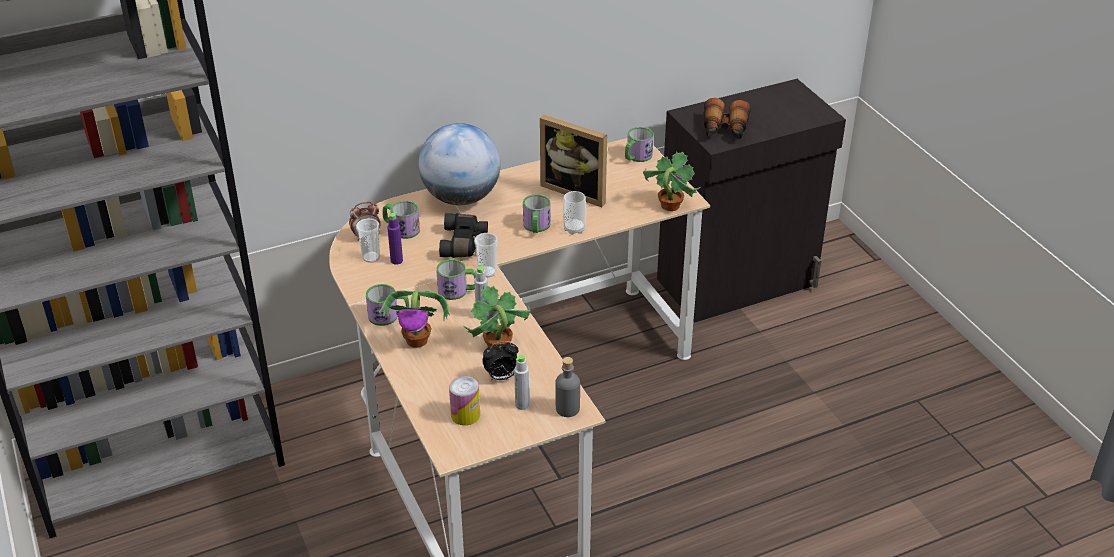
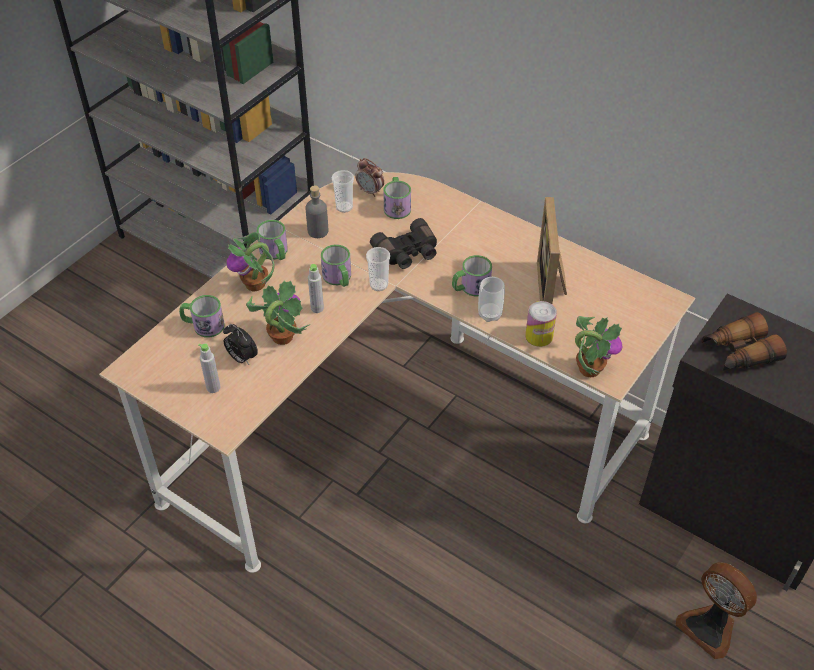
camera: 60 degrees right, 10 degrees up
(396, 260) = (351, 223): purple bottle -> none
(461, 198) = (472, 221): globe -> none
(465, 415) = (179, 356): can -> can (539, 336)
(567, 408) = (226, 421): grey bottle -> grey bottle (318, 231)
(636, 157) = (649, 309): mug -> mug (203, 325)
(819, 338) = (710, 627): none -> fan

